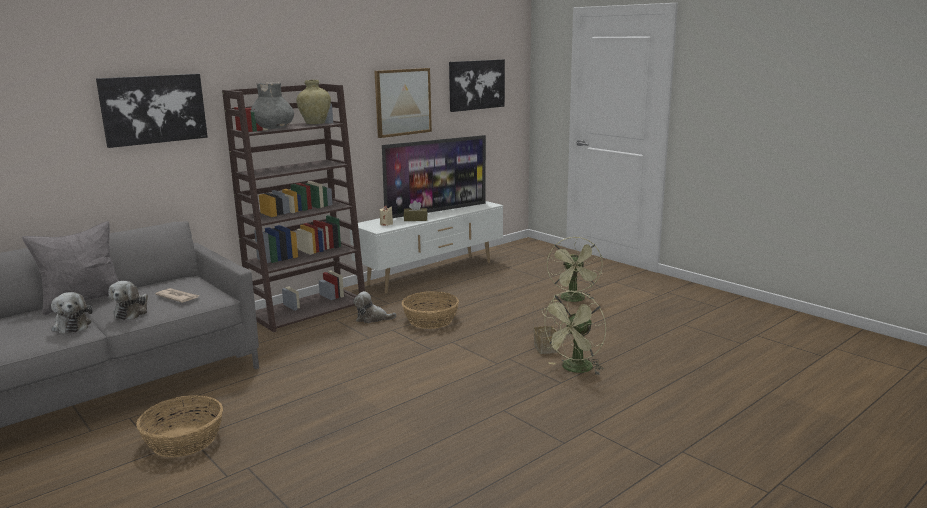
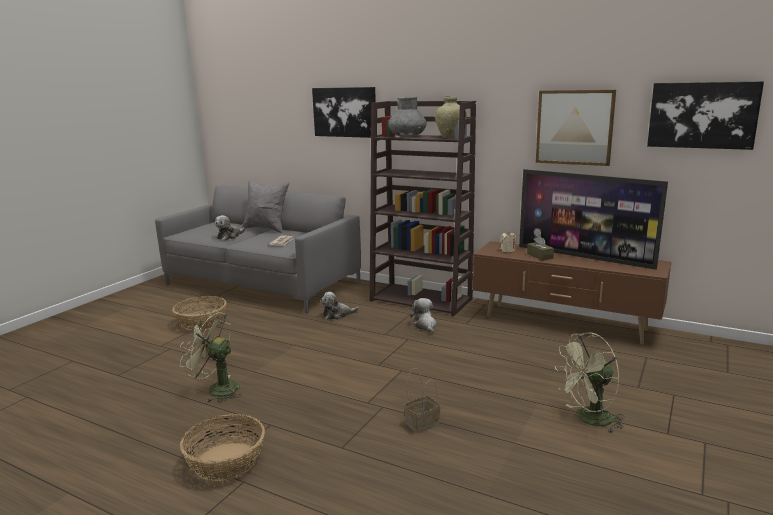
camera: 70 degrees right, 0 degrees up
(132, 312) = (253, 241): plush toy -> plush toy (337, 315)
(431, 320) = (443, 350): basket -> basket (226, 461)
(432, 274) = (564, 324): white tv stand -> brown tv stand
(574, 369) = (378, 451): green fan -> green fan (216, 389)

